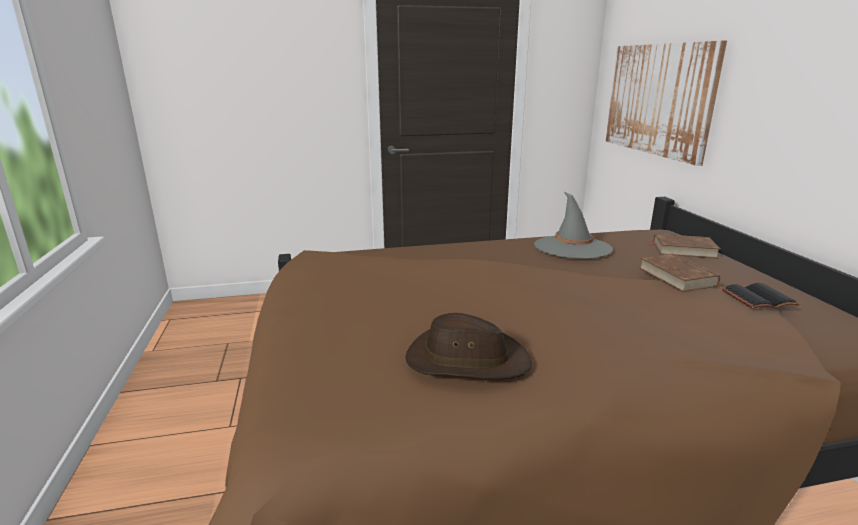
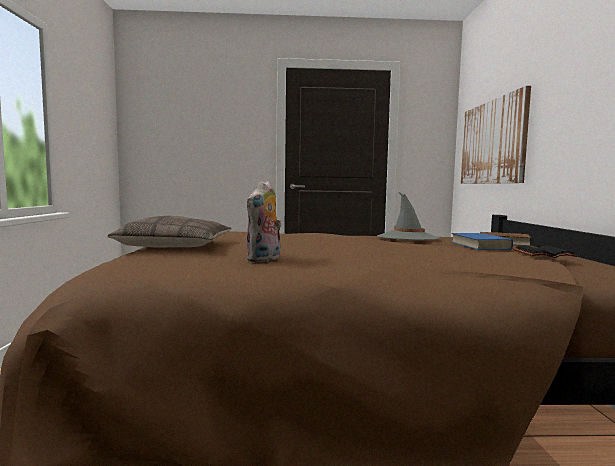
camera: 10 degrees right, 15 degrees down
(321, 324) = (176, 246): none -> pillow
(466, 360) = (264, 259): brown hat -> plush toy
(676, 276) = (480, 245): brown book -> blue book

